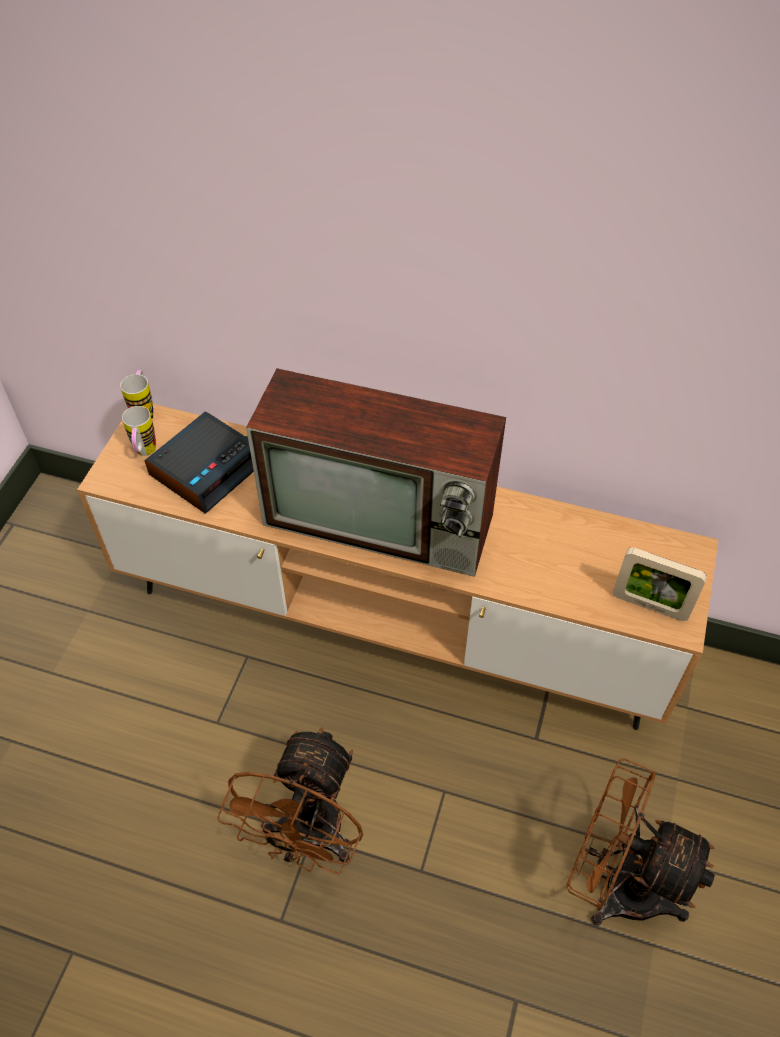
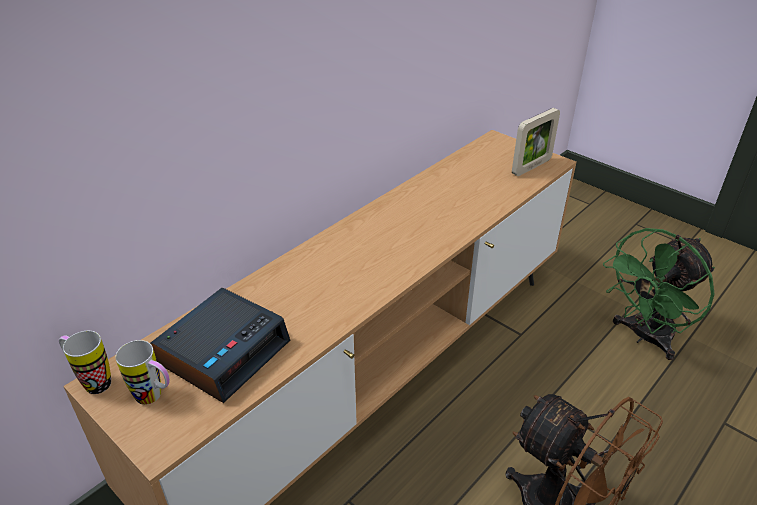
camera: 65 degrees left, 15 degrees down
(206, 468) = (223, 351): alarm clock -> alarm clock turned 60 degrees clockwise
(383, 520) = (378, 255): television -> none
(617, 884) = (644, 337): brown fan -> green fan

